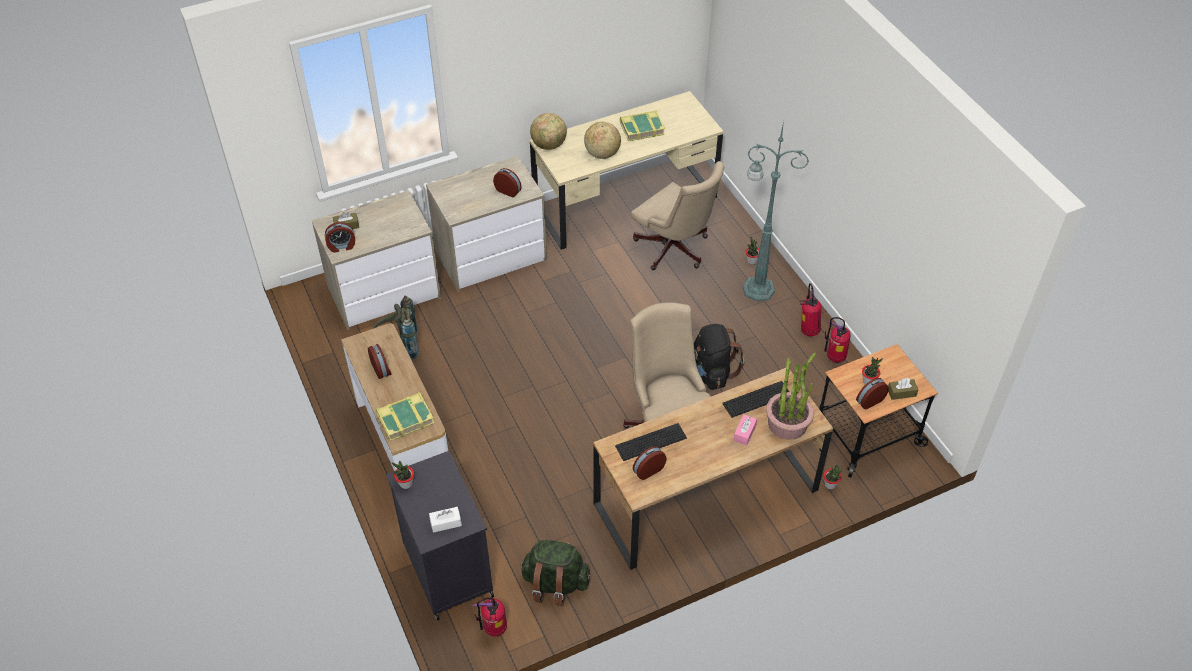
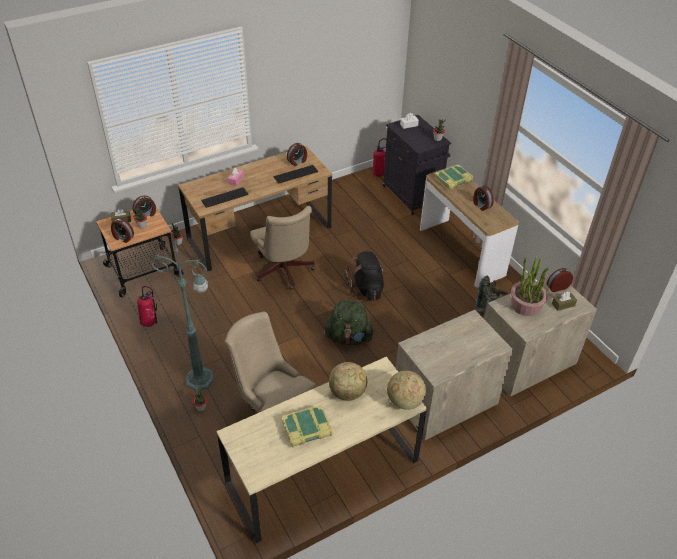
camera: 175 degrees right, 5 degrees down
(508, 191) = (432, 345): alarm clock -> alarm clock (123, 237)
(555, 584) = (349, 192): green backpack -> green backpack (348, 337)
(711, 372) = (248, 308): black backpack -> black backpack (366, 289)
(787, 423) = (207, 186): potted plant -> potted plant (525, 305)
(808, 330) = (165, 343): fire extinguisher -> none

